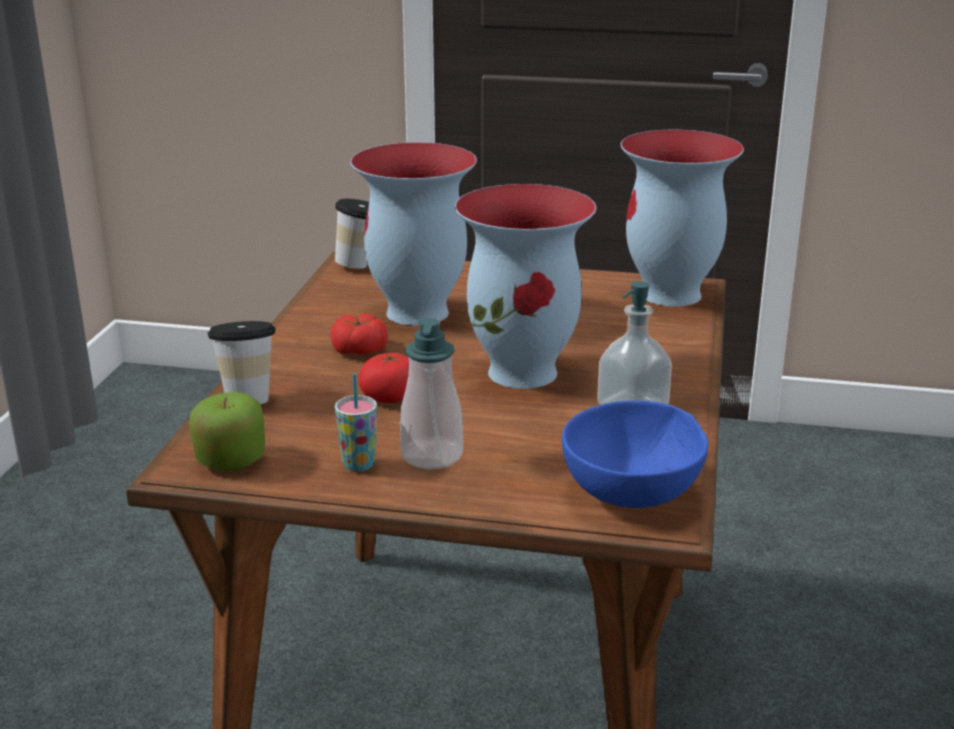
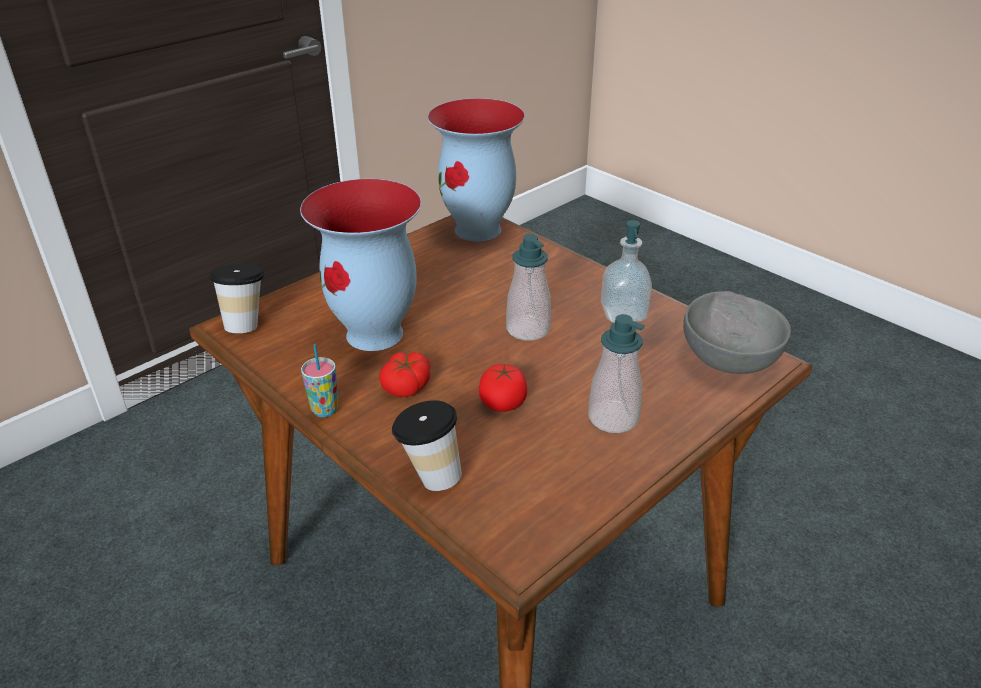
camera: 55 degrees left, 10 degrees up
(231, 460) = (531, 524): apple -> none
(358, 464) = (597, 457): cup -> cup (325, 410)
(525, 372) = (528, 329): vase -> soap dispenser
(635, 493) = (730, 358): blue bowl -> grey bowl

